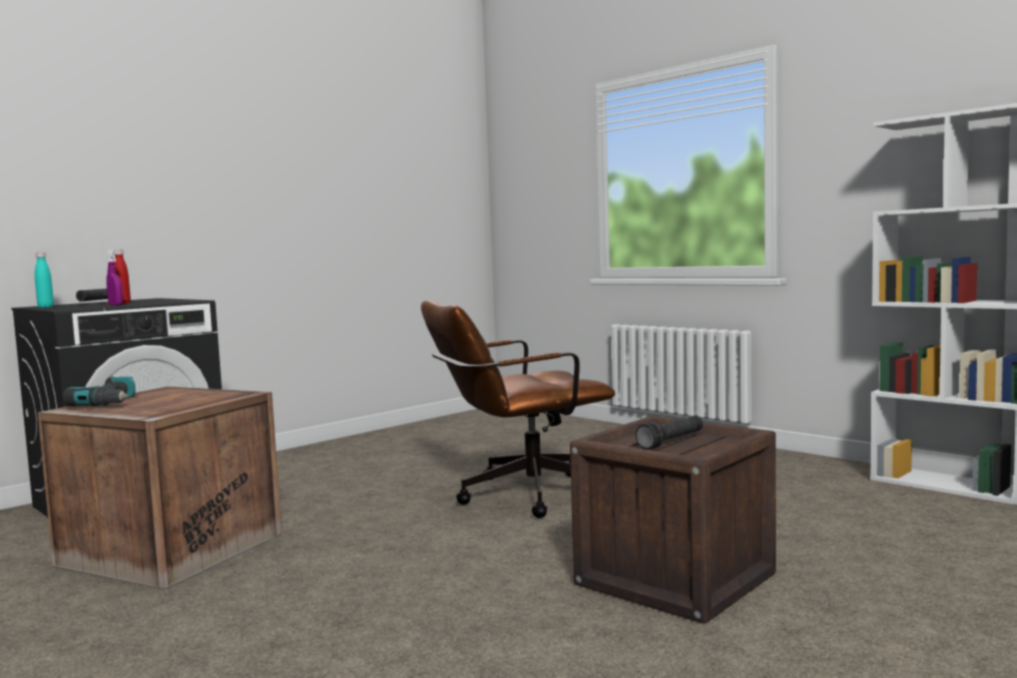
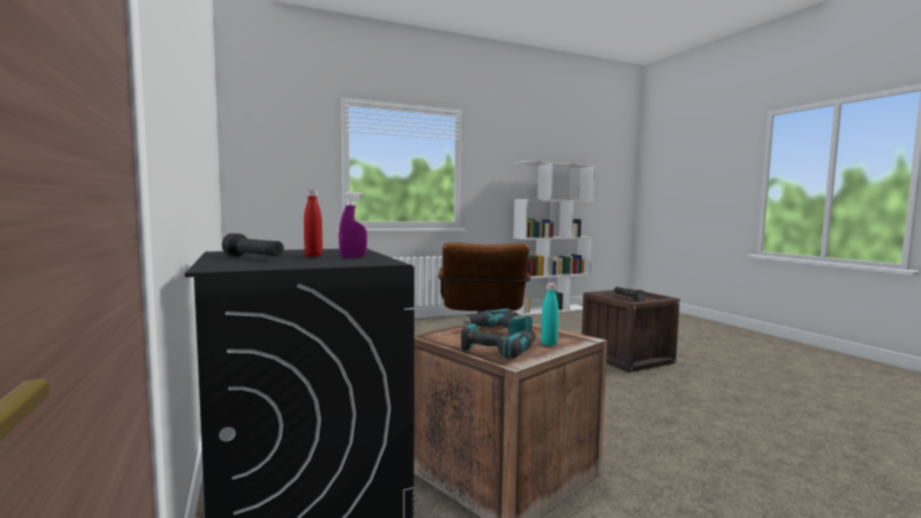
camera: 70 degrees left, 0 degrees up
(45, 307) = (277, 266): turquoise bottle -> turquoise bottle (549, 344)
(183, 398) = (499, 332): none -> power drill

